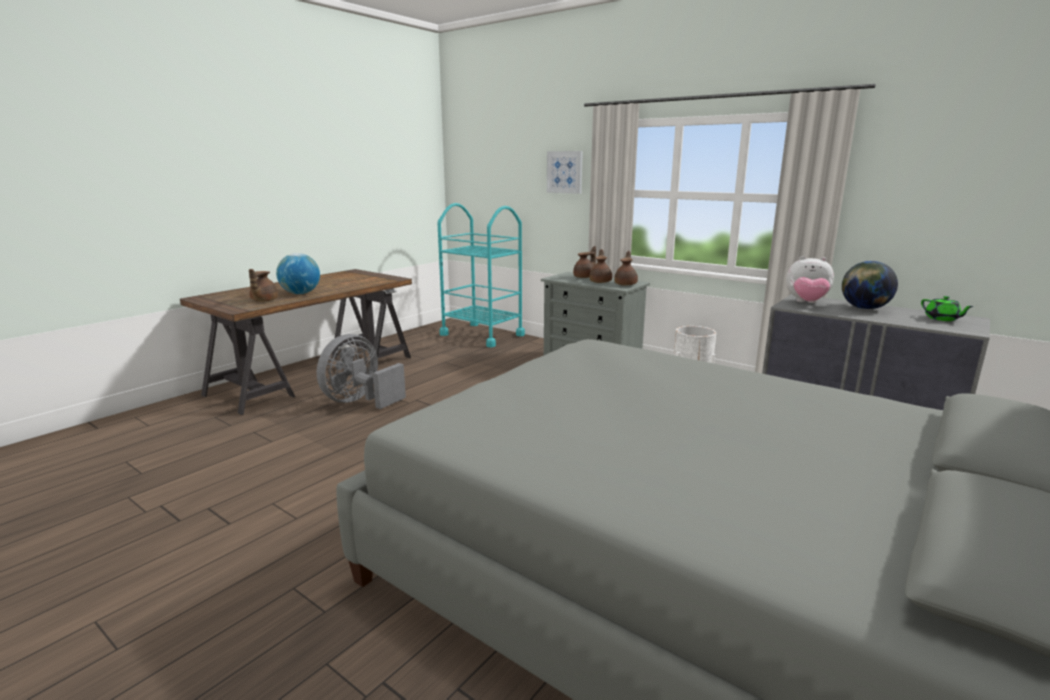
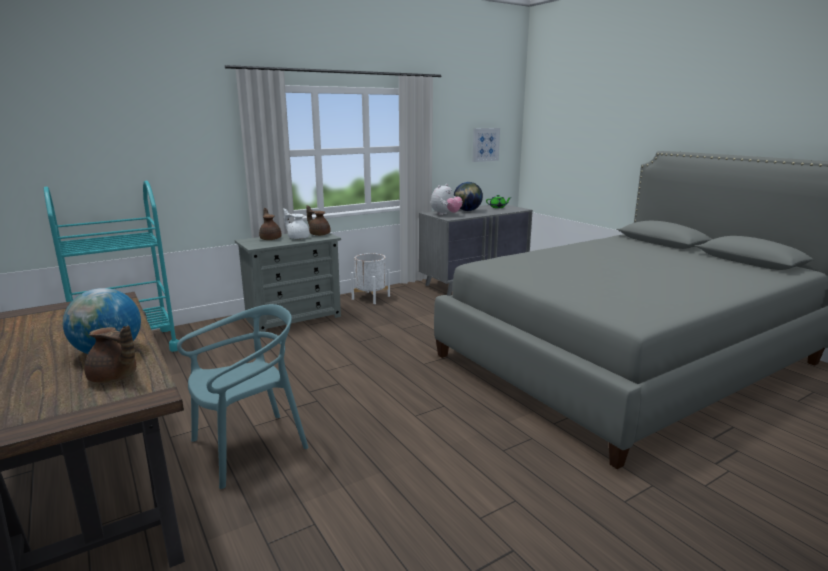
camera: 70 degrees left, 0 degrees up
(360, 401) = (249, 447): grey fan -> turquoise chair
(564, 172) = (196, 136): picture -> picture (485, 144)
(600, 282) = (298, 238): brown teapot -> white teapot

